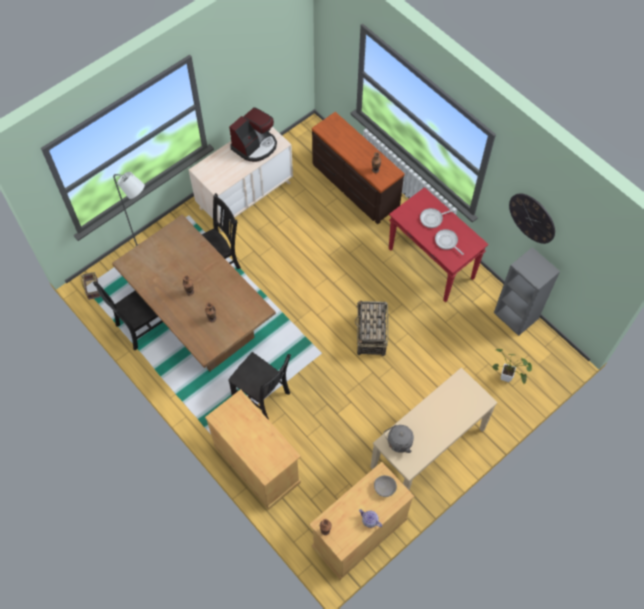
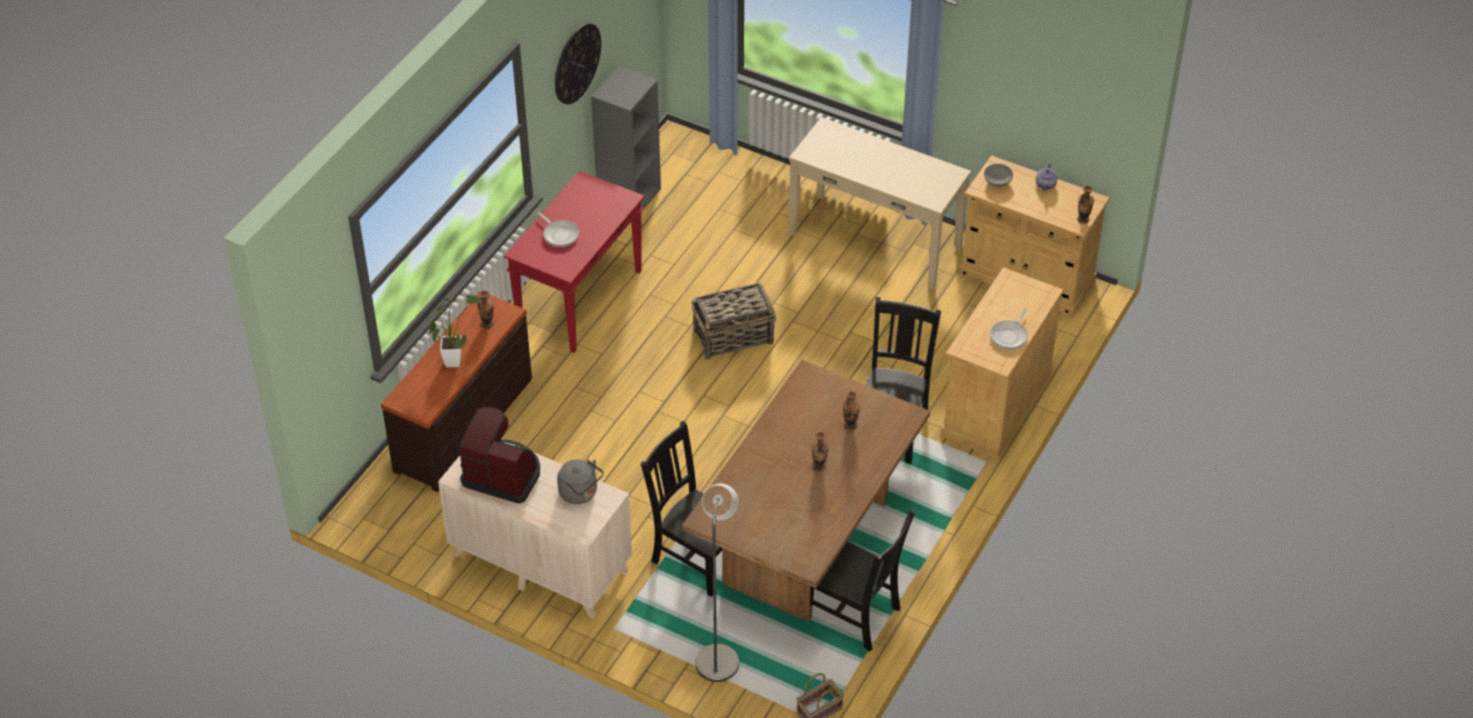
camera: 110 degrees left, 15 degrees down
(398, 443) = (928, 190): grey kettle -> grey kettle (580, 493)
(447, 242) = (594, 211): frying pan -> frying pan (1010, 335)
(508, 378) = (732, 186): potted plant -> potted plant (453, 359)

